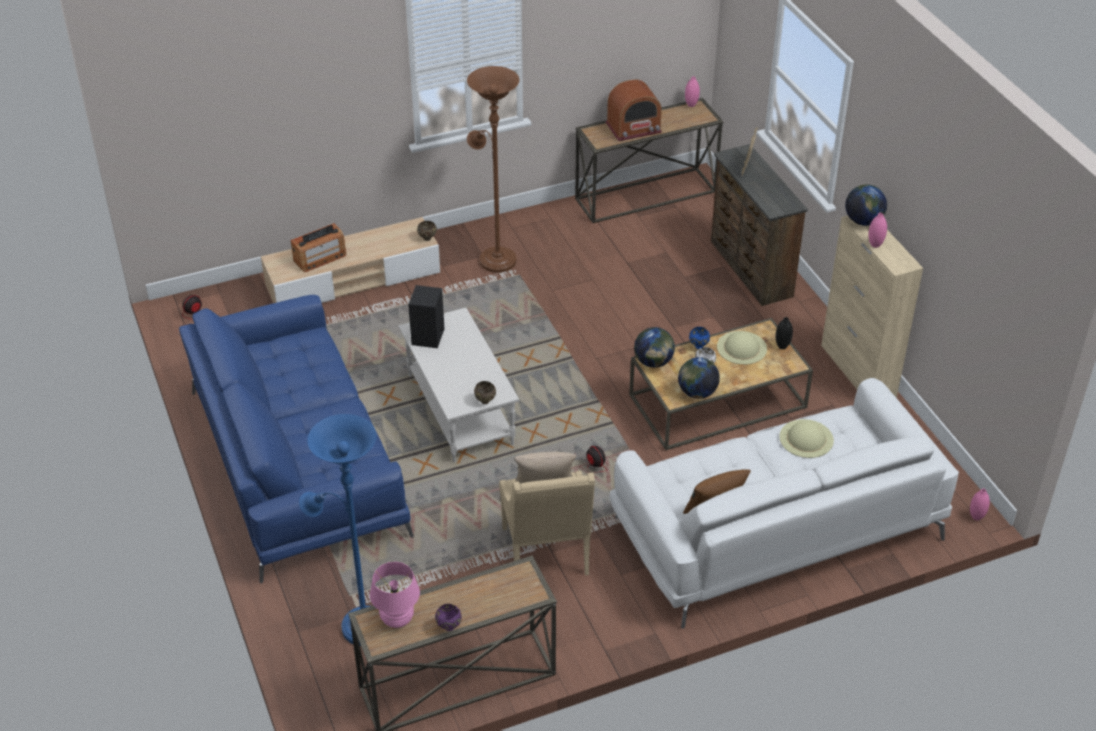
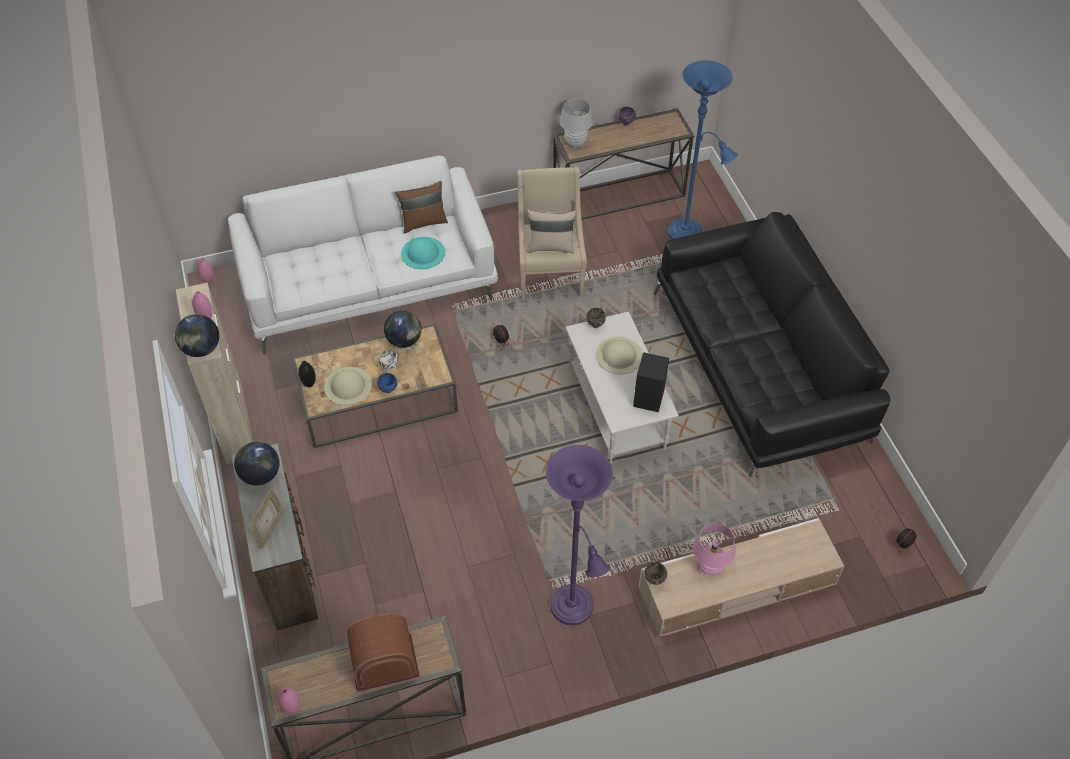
camera: 175 degrees left, 10 degrees up
(296, 460) = (759, 366): blue sofa -> black sofa
(320, 258) = (775, 557): radio -> none
(397, 619) = (660, 130): pink table lamp -> pink table lamp (709, 566)
(495, 258) = (574, 610): brown floor lamp -> purple floor lamp
(523, 589) = (575, 142): none -> white table lamp
(653, 362) = (435, 375): globe -> globe (261, 475)
(703, 472) = (423, 253): none -> turquoise hat
(806, 438) = (329, 275): beige hat -> beige hat (619, 355)

